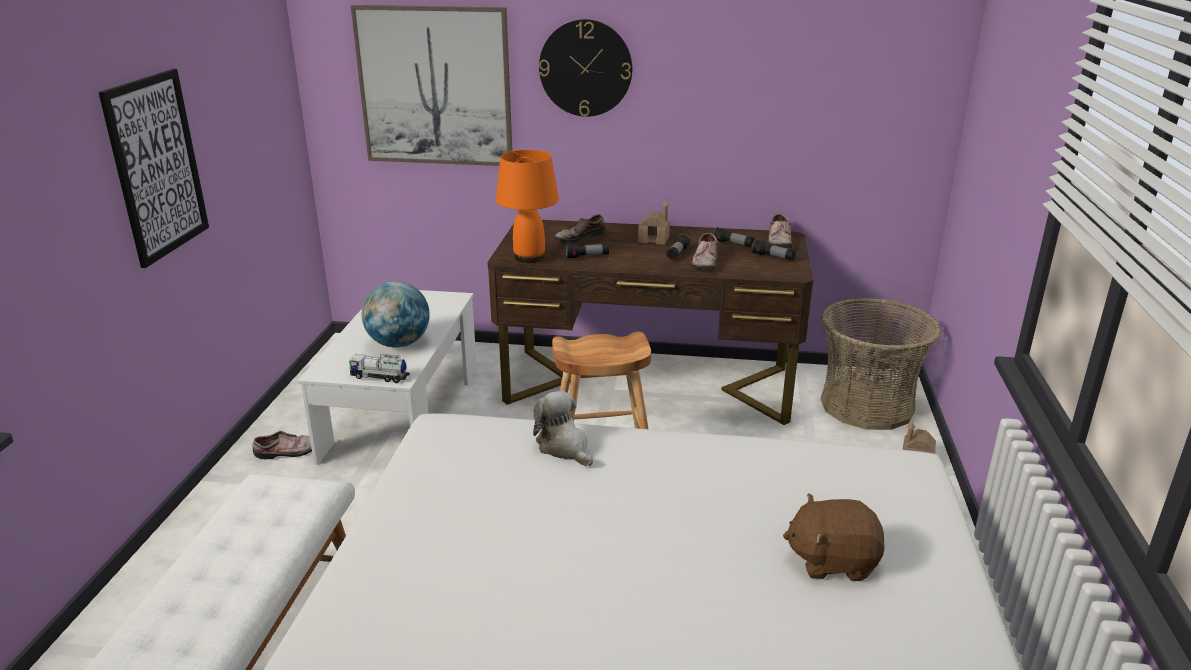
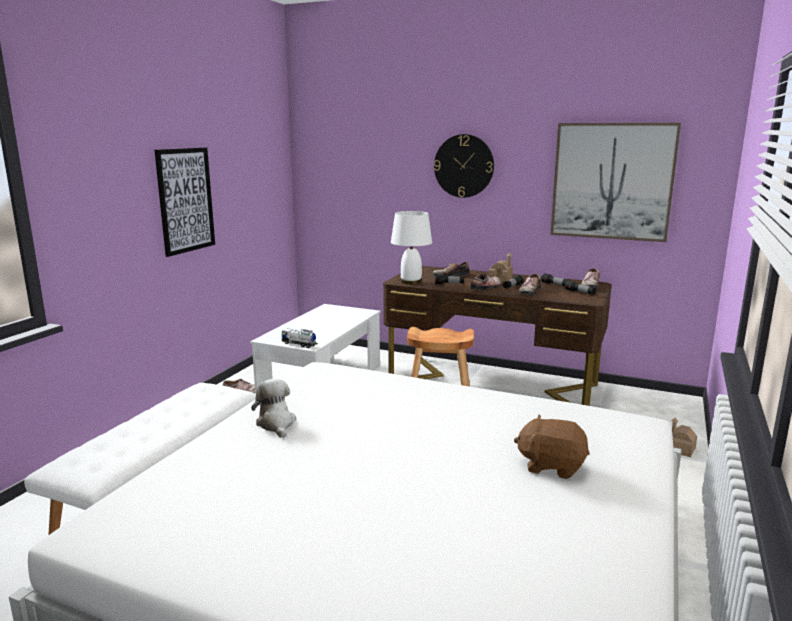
camera: 15 degrees right, 10 degrees down
(398, 344) = (320, 330): globe -> none
(435, 86) = (370, 177): picture -> picture (612, 181)
(528, 257) = (410, 282): orange table lamp -> white table lamp
(564, 447) = (394, 386): plush toy -> plush toy (276, 424)
(643, 259) = (487, 287): none -> shoe
(867, 405) = (653, 413): basket -> none

